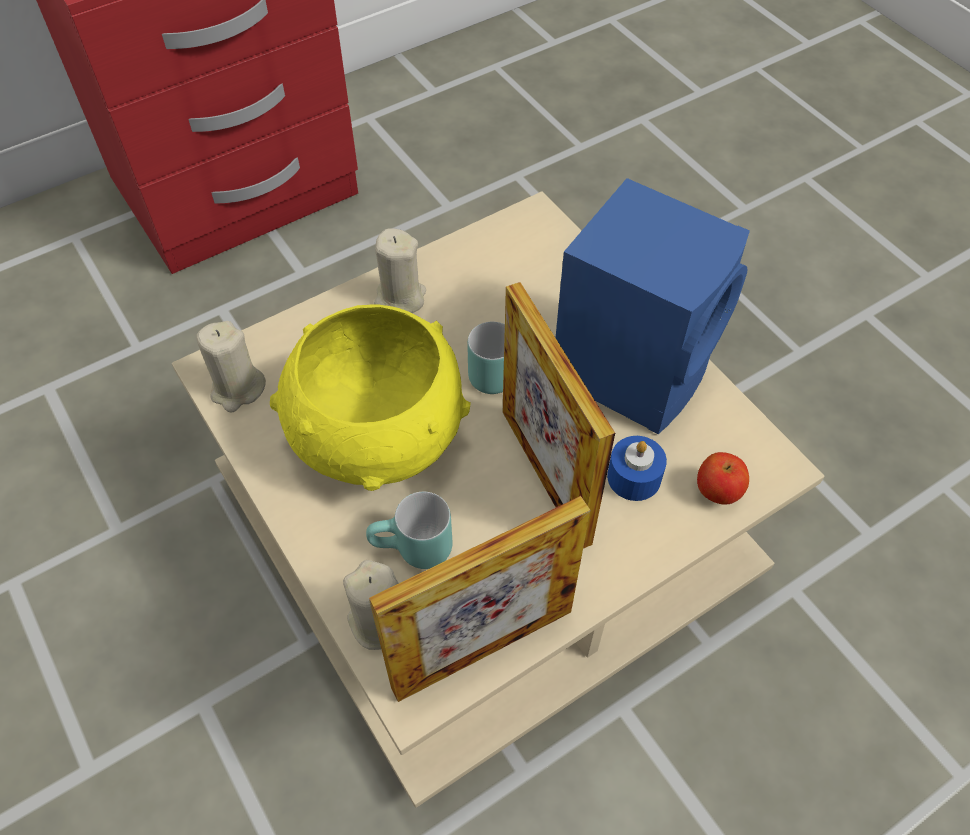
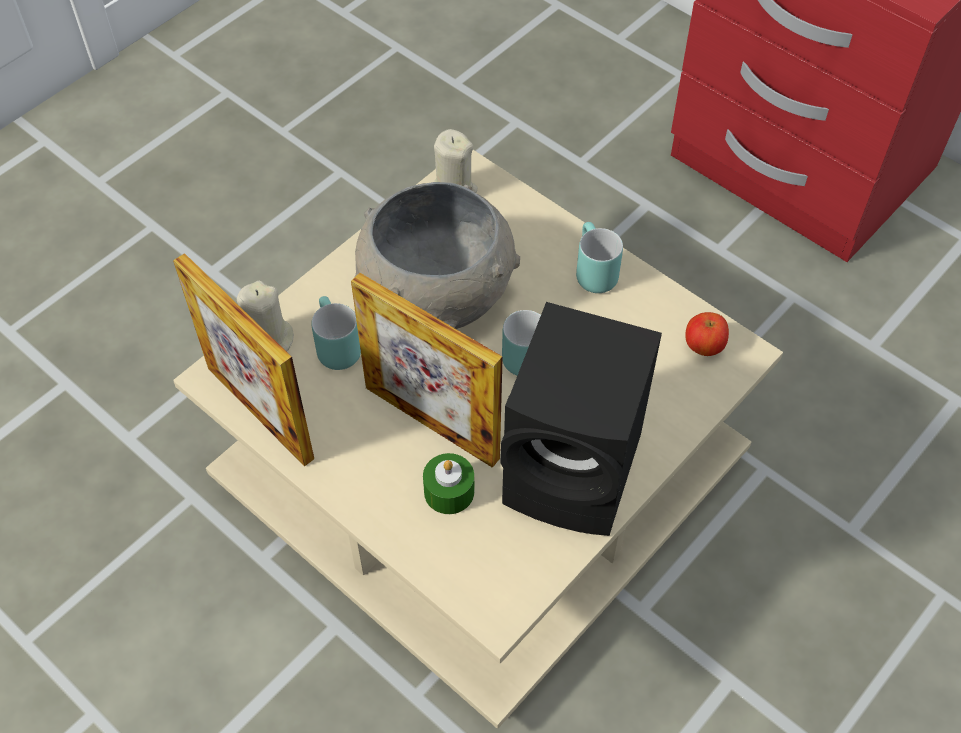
camera: 75 degrees right, 0 degrees up
(378, 435) = (436, 295): yellow bowl -> grey bowl
(400, 297) = (590, 271): beige candle -> turquoise mug
(545, 475) = (431, 422): picture frame -> picture frame turned 105 degrees counterclockwise
(634, 477) = (449, 491): blue candle -> green candle
(635, 367) = (577, 473): blue speaker -> black speaker
(717, 491) = (453, 563): apple -> apple (704, 346)

